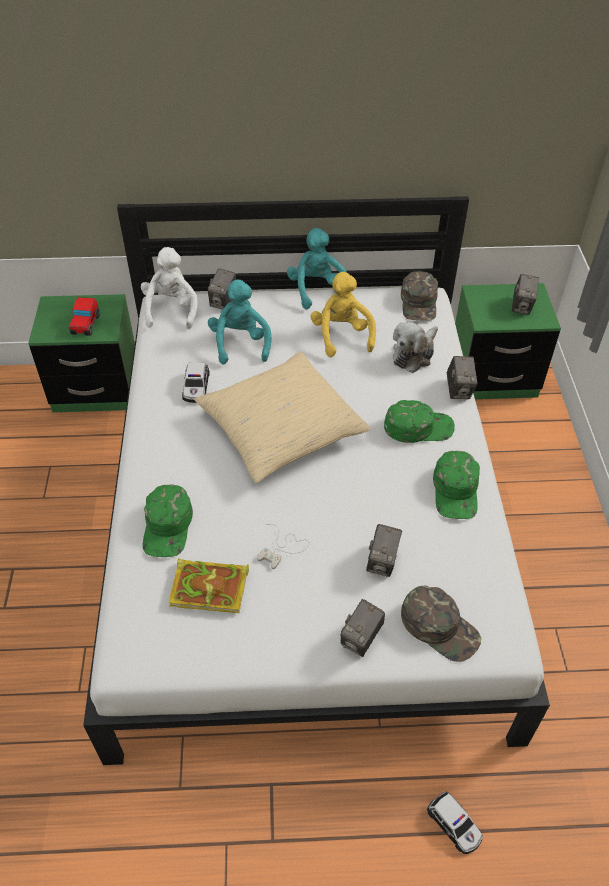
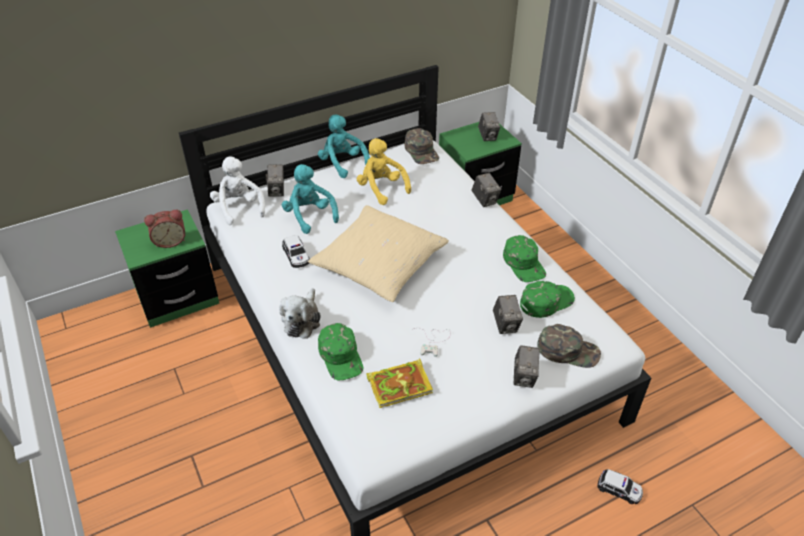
camera: 25 degrees left, 5 degrees down
(85, 325) = (170, 241): toy car -> alarm clock
(414, 354) = (440, 186): plush toy -> plush toy (302, 320)
(418, 427) = (473, 232): green cap -> green cap (546, 301)

